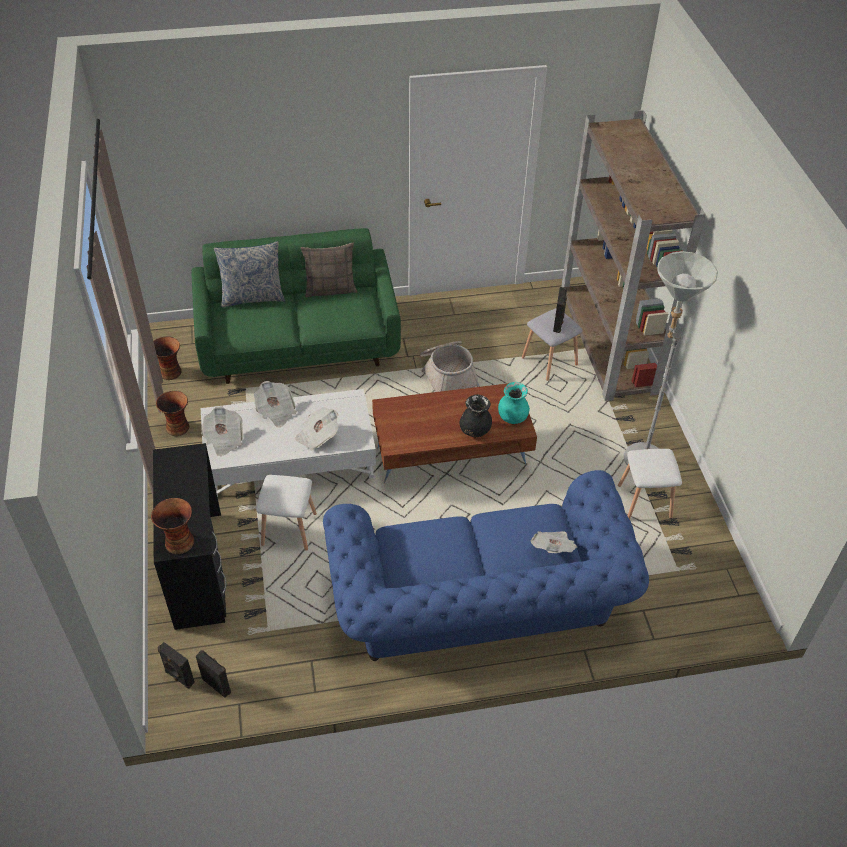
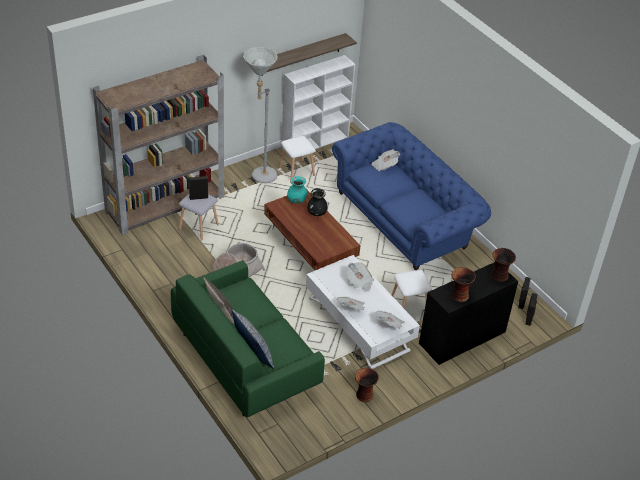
camera: 115 degrees left, 5 degrees down
(170, 372) = (314, 423): vase -> vase (459, 295)
(720, 552) = (315, 142): none -> white bookcase
(775, 401) = (301, 54): none -> shelf

